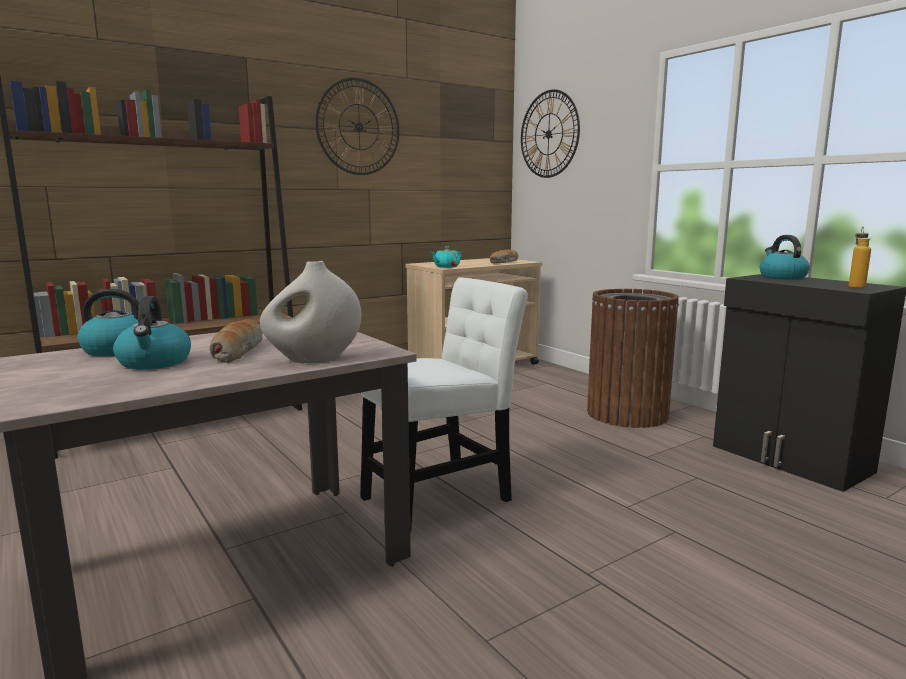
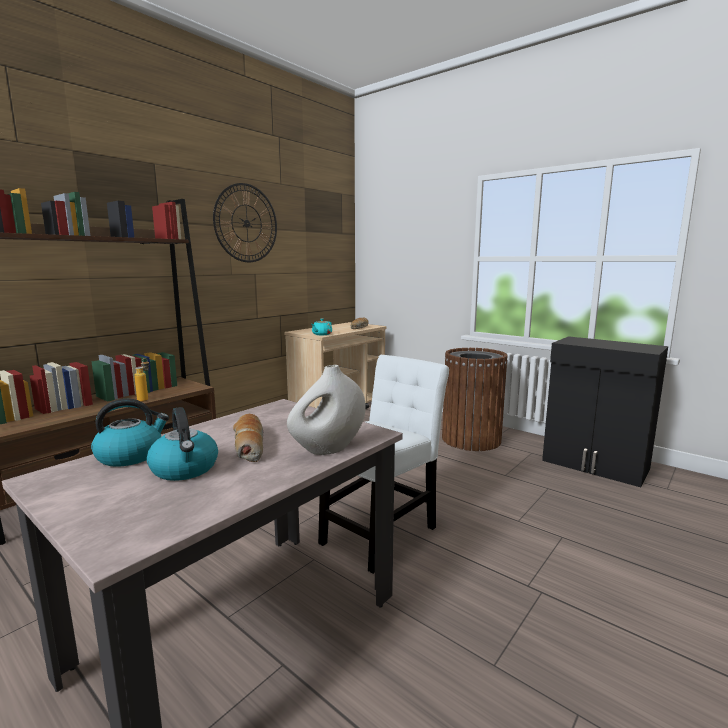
camera: 15 degrees left, 0 degrees up
(549, 134) = (386, 230): wall clock -> none
(781, 277) = (584, 340): kettle -> none
(855, 286) = (641, 348): bottle -> bottle (145, 399)

